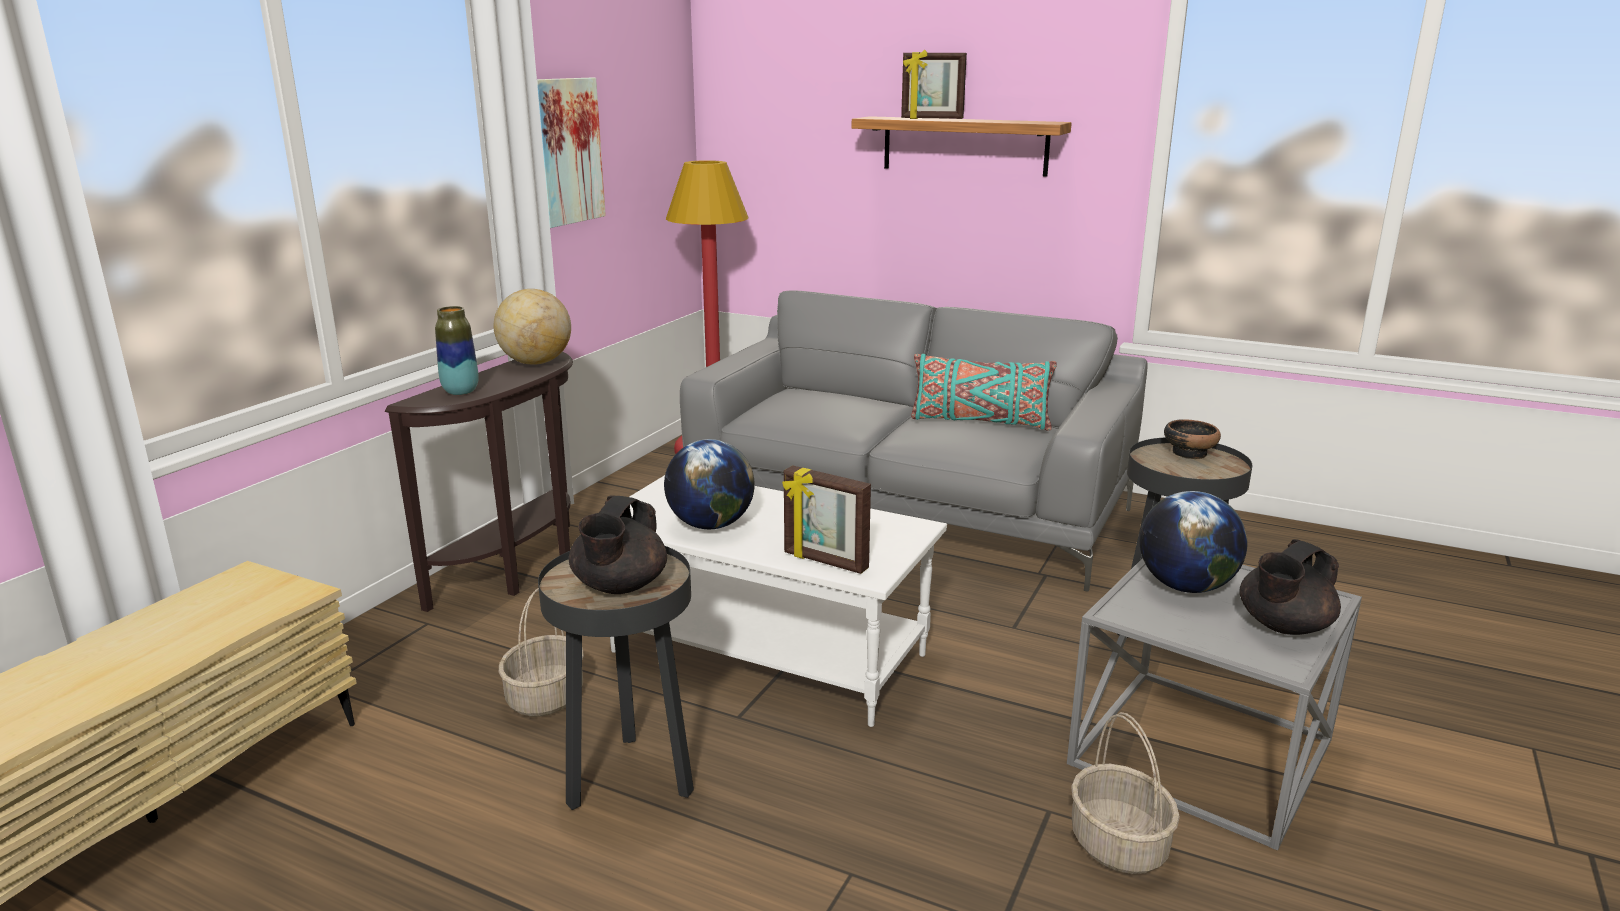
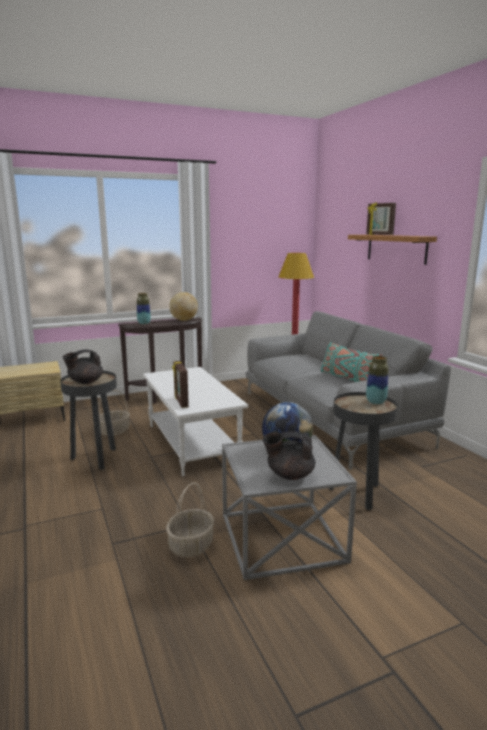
camera: 40 degrees right, 5 degrees down
(566, 151) = (230, 244): picture -> none
(710, 525) = (173, 383): globe -> none
(1189, 453) = (375, 402): bowl -> vase

